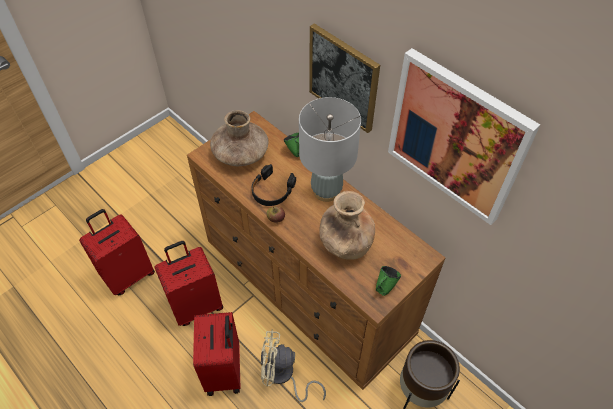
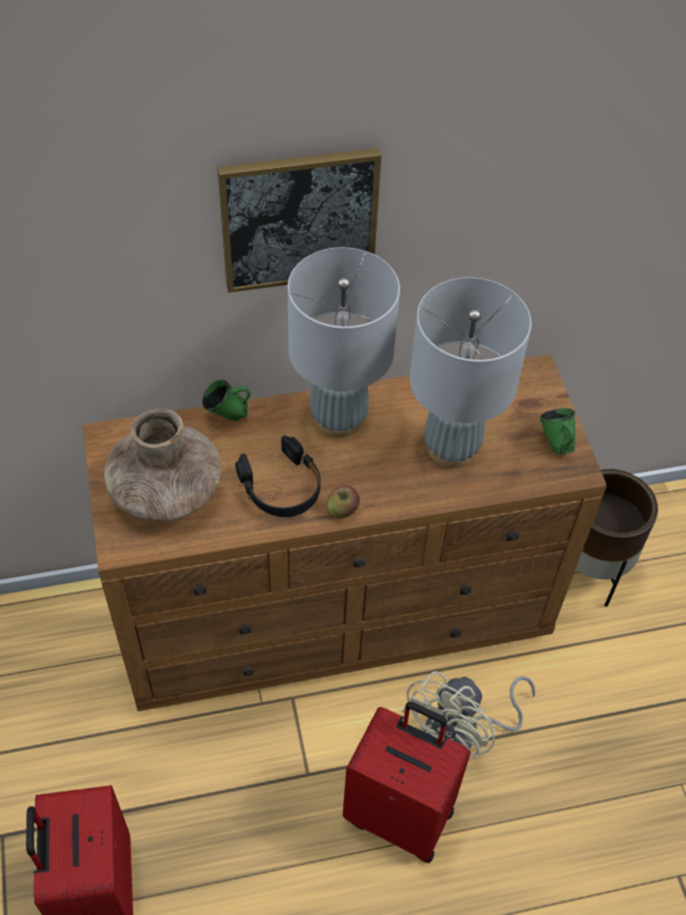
camera: 60 degrees left, 0 degrees up
(196, 305) = (248, 798): red suitcase -> none
(345, 243) = (451, 449): brown vase -> grey table lamp
(456, 137) = (537, 166): picture -> none

